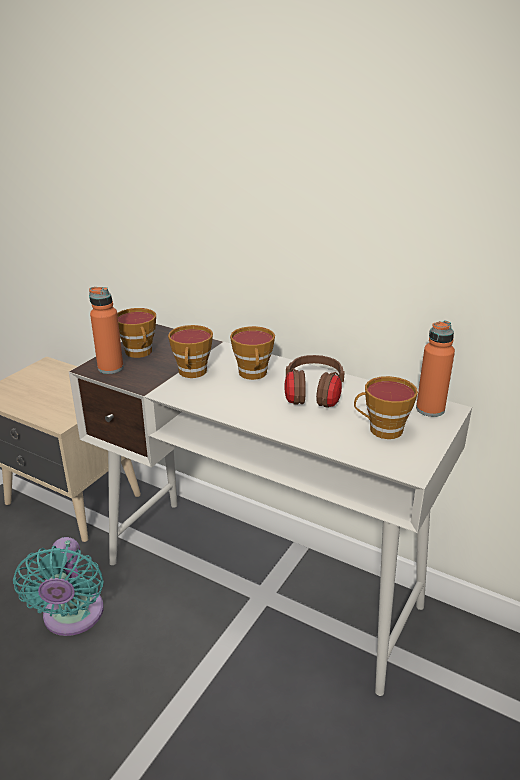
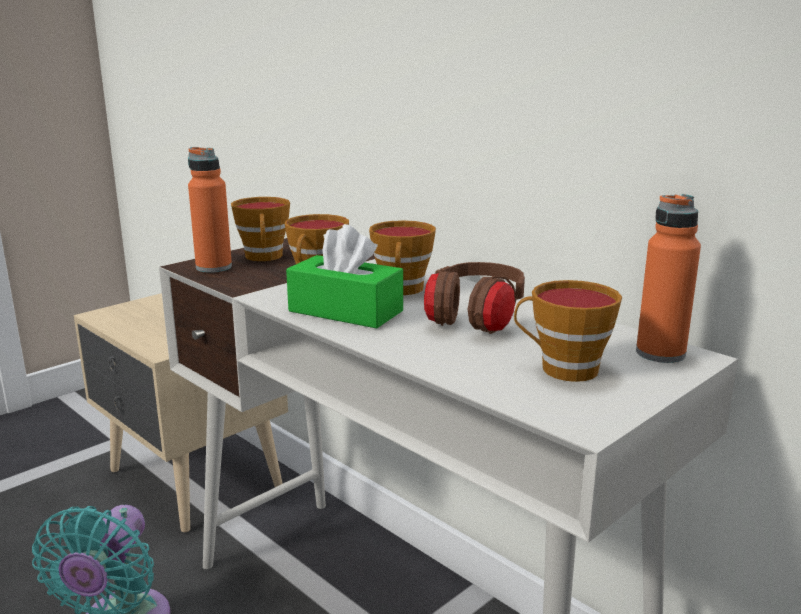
camera: 15 degrees right, 10 degrees down
(228, 399) = (345, 311): none -> green tissue box

